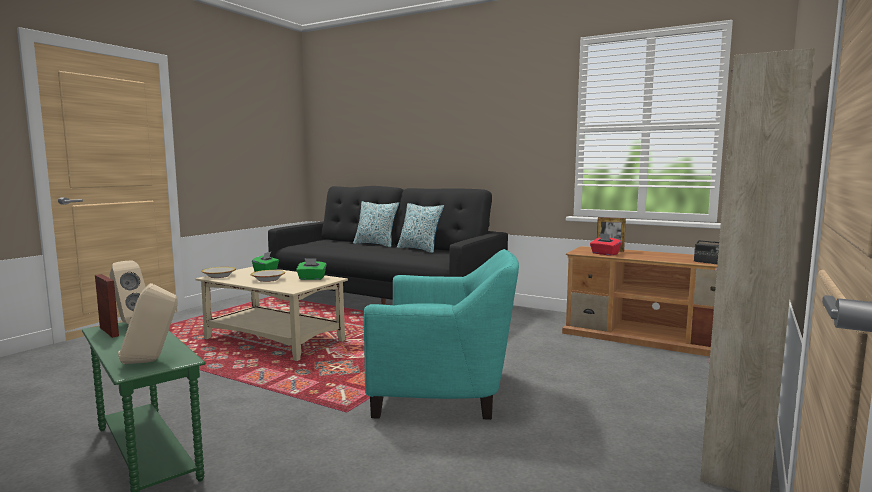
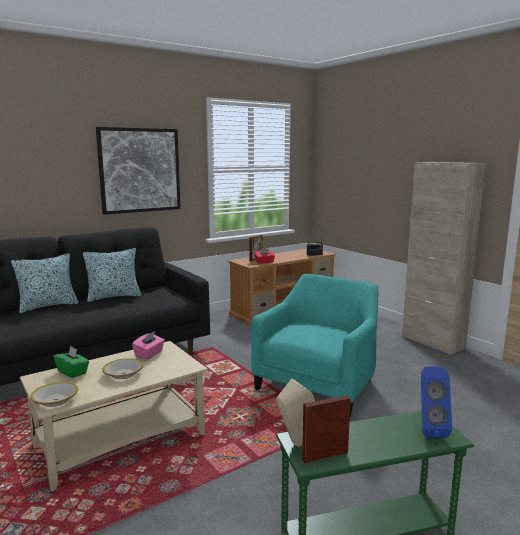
camera: 65 degrees left, 5 degrees up
(151, 361) = (429, 429): beige speaker -> blue speaker
(311, 278) = (149, 354): green tissue box -> pink tissue box
(493, 130) = (140, 170): none -> picture

